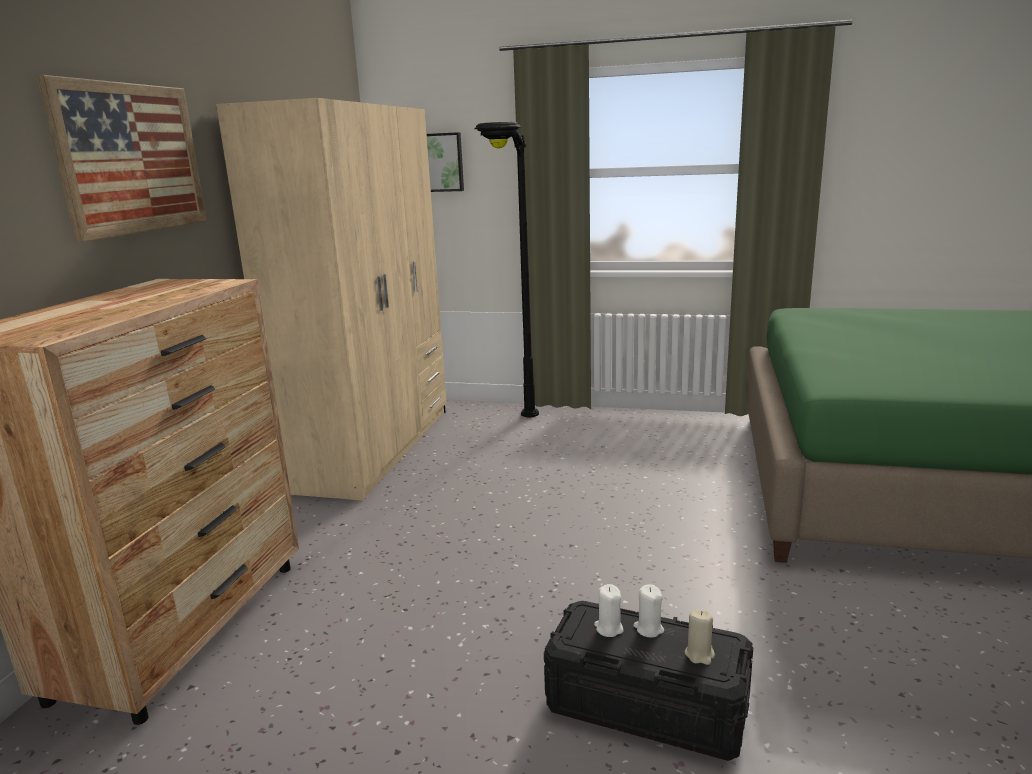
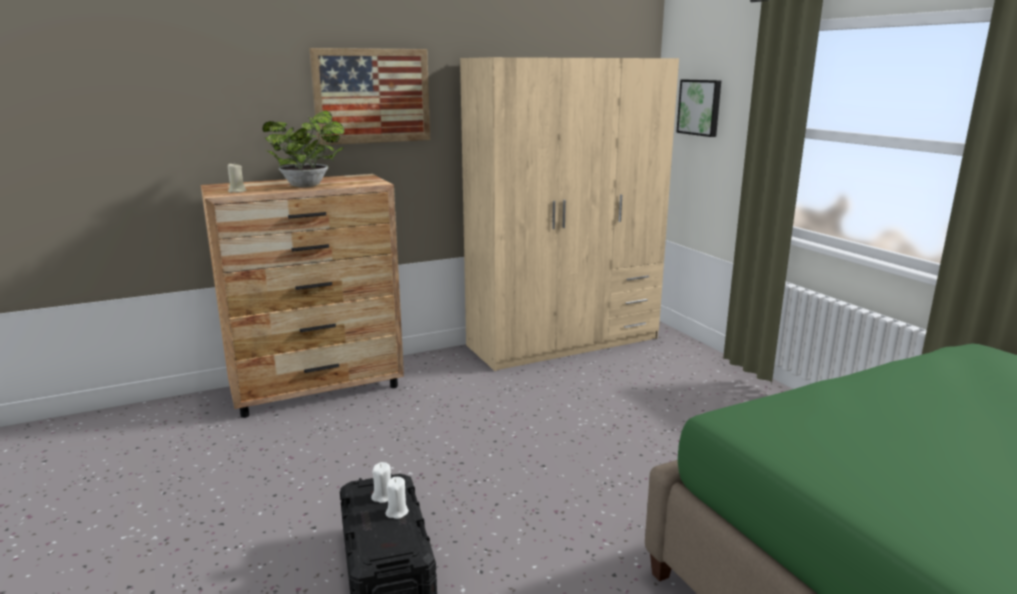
camera: 50 degrees right, 0 degrees up
(146, 302) = (308, 186): none -> potted plant
(517, 436) = (669, 379): black floor lamp -> none
(699, 654) = (385, 542): beige candle -> beige candle (237, 191)

